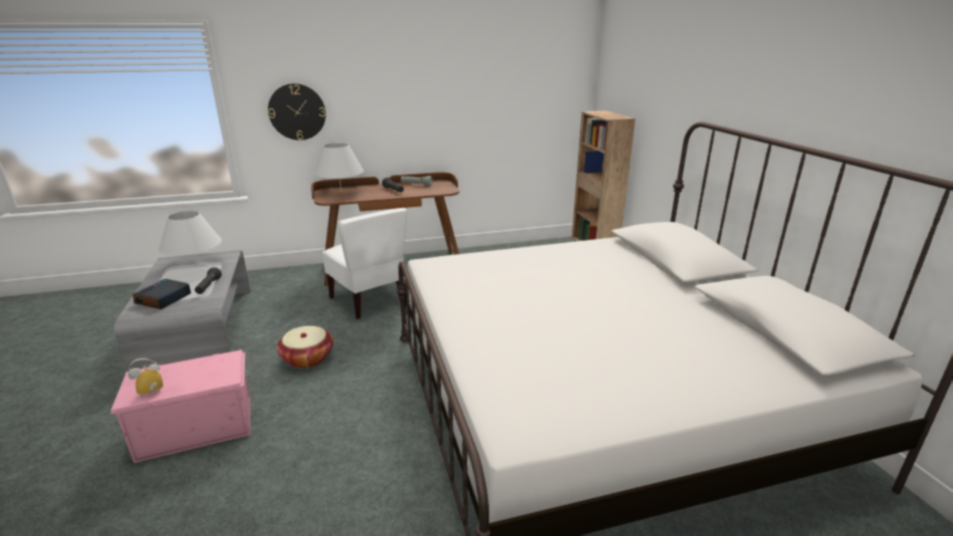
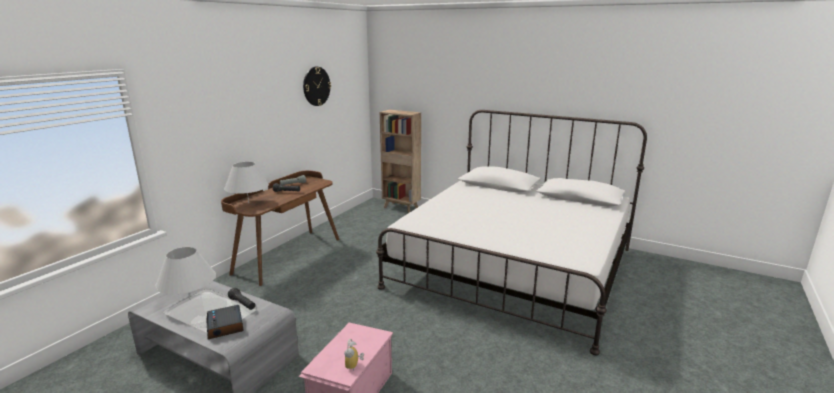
camera: 45 degrees left, 5 degrees down
(297, 112) = (200, 142): wall clock -> wall clock (316, 86)
(307, 358) = (343, 325): basket -> none
(368, 300) = (314, 280): white chair -> none

